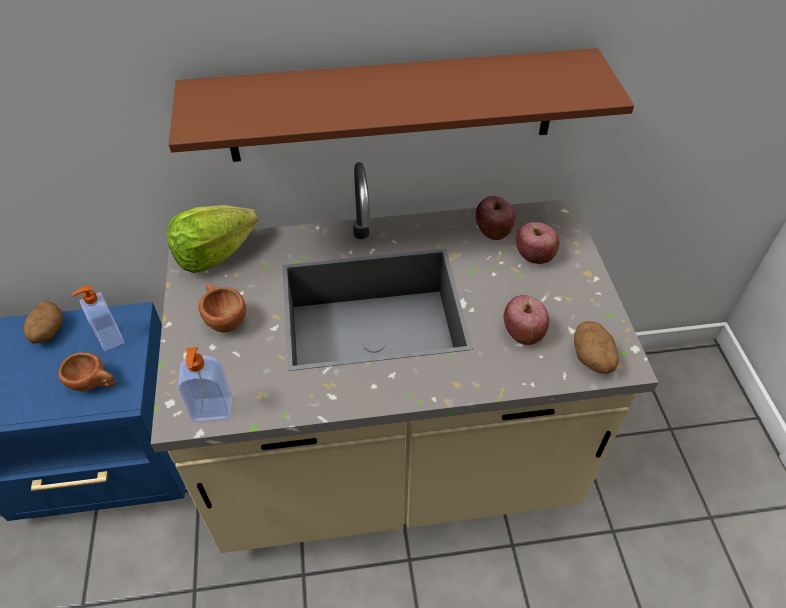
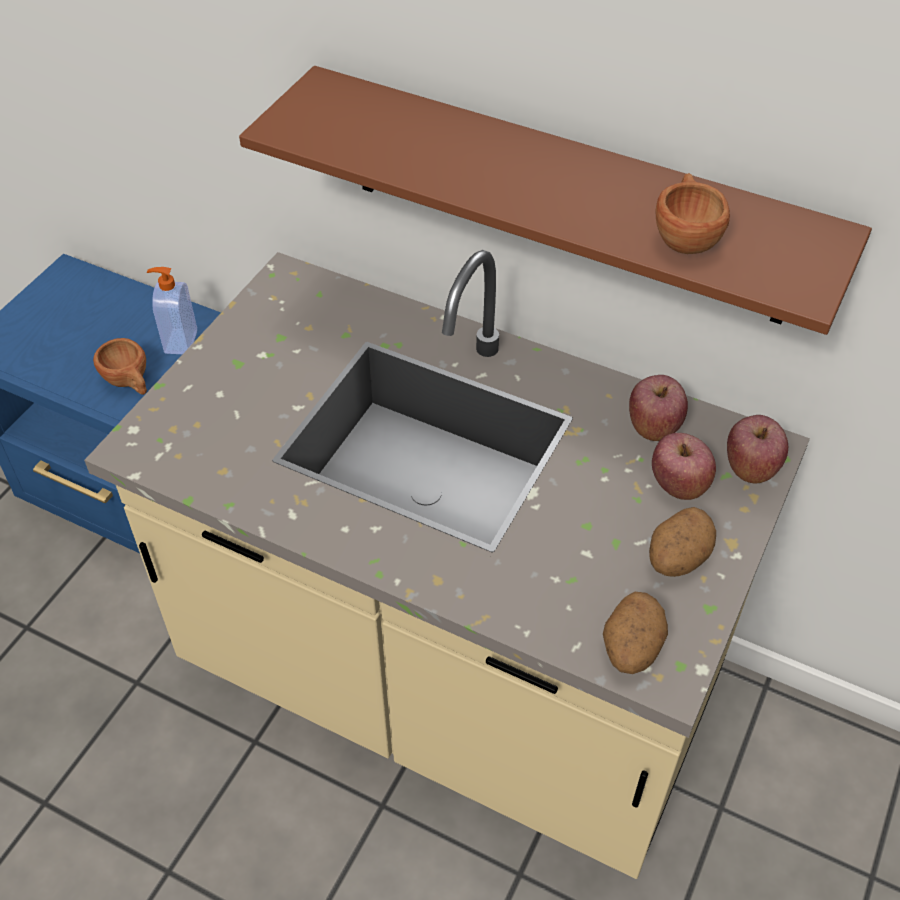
camera: 35 degrees right, 0 degrees up
(48, 332) = (128, 305): potato -> potato (676, 558)
(212, 410) = (165, 460): soap dispenser -> none
(214, 254) = (305, 293): lettuce -> none
(223, 318) = (256, 369): brown cup -> brown cup (685, 236)
(523, 333) = (572, 568): apple -> apple (750, 468)

